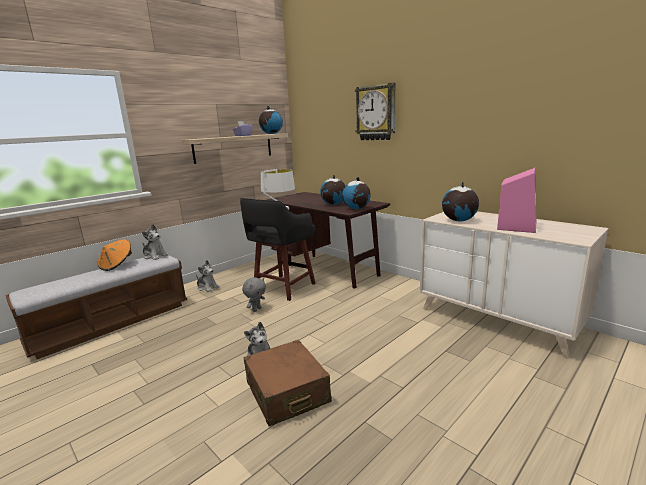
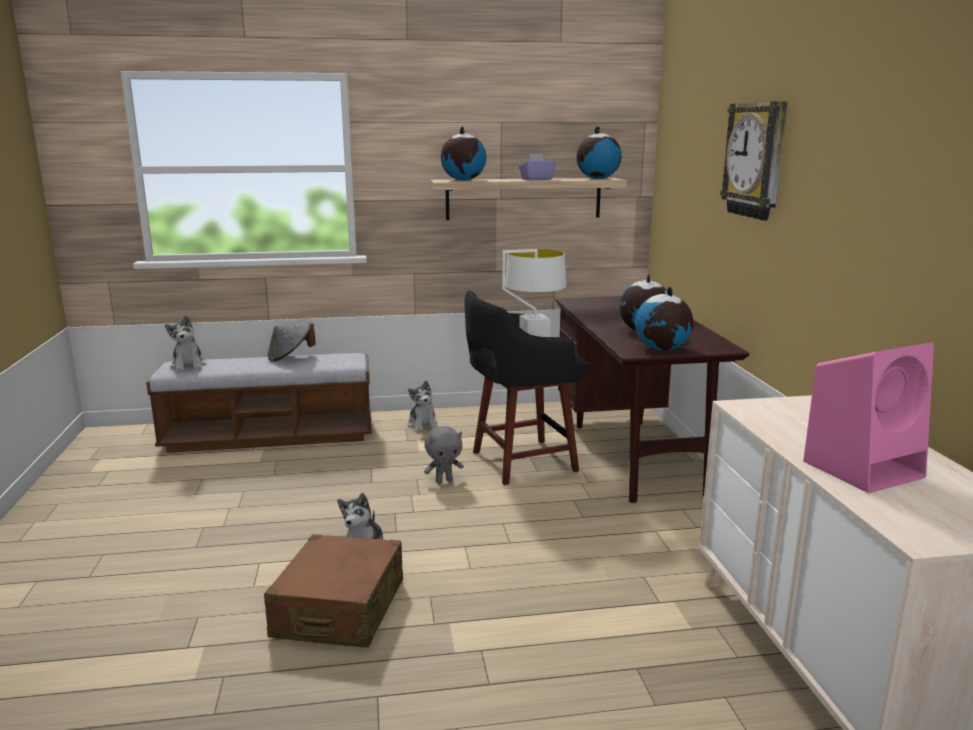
camera: 35 degrees right, 0 degrees up
(117, 265) = (290, 357): orange hat -> grey hat
(155, 256) = (345, 355): plush toy -> plush toy (188, 366)
(458, 220) = (775, 422): globe -> globe (463, 180)

